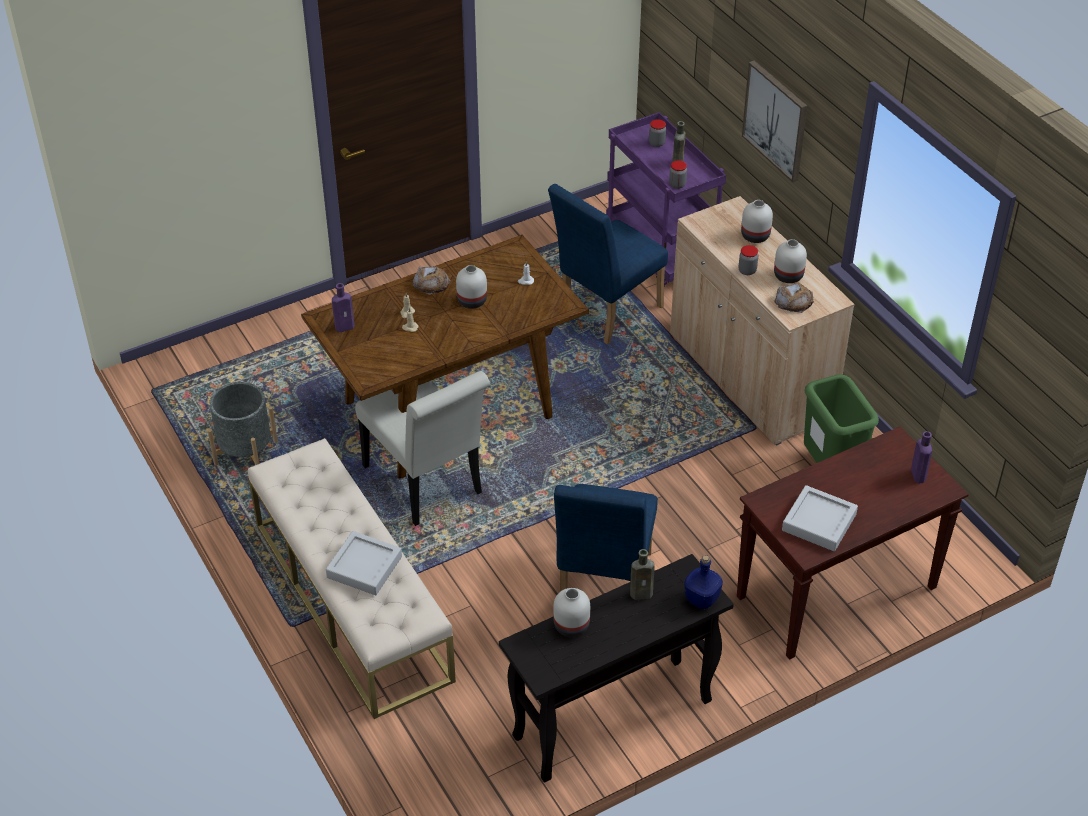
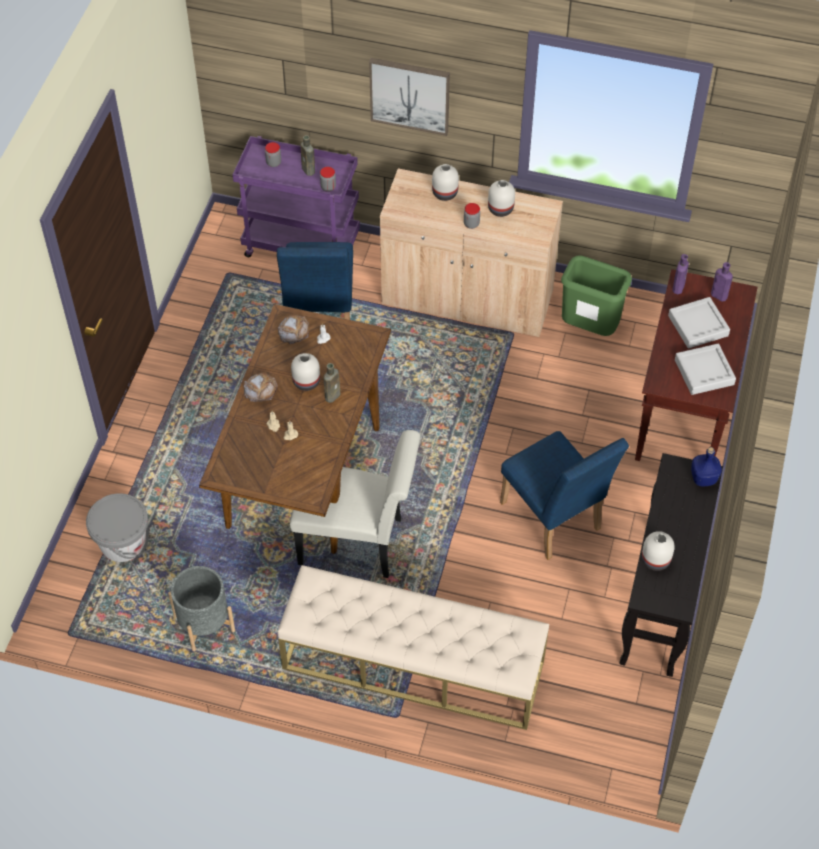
camera: 45 degrees left, 10 degrees up
(264, 359) = (123, 542): none -> grey bucket
(346, 326) = (245, 469): purple bottle -> purple bottle (678, 287)
(364, 567) = (450, 632): grey tray -> grey tray (698, 326)
(643, 594) = (668, 503): brown bottle -> brown bottle (333, 395)
(794, 301) = (526, 226): bread -> bread (294, 331)

